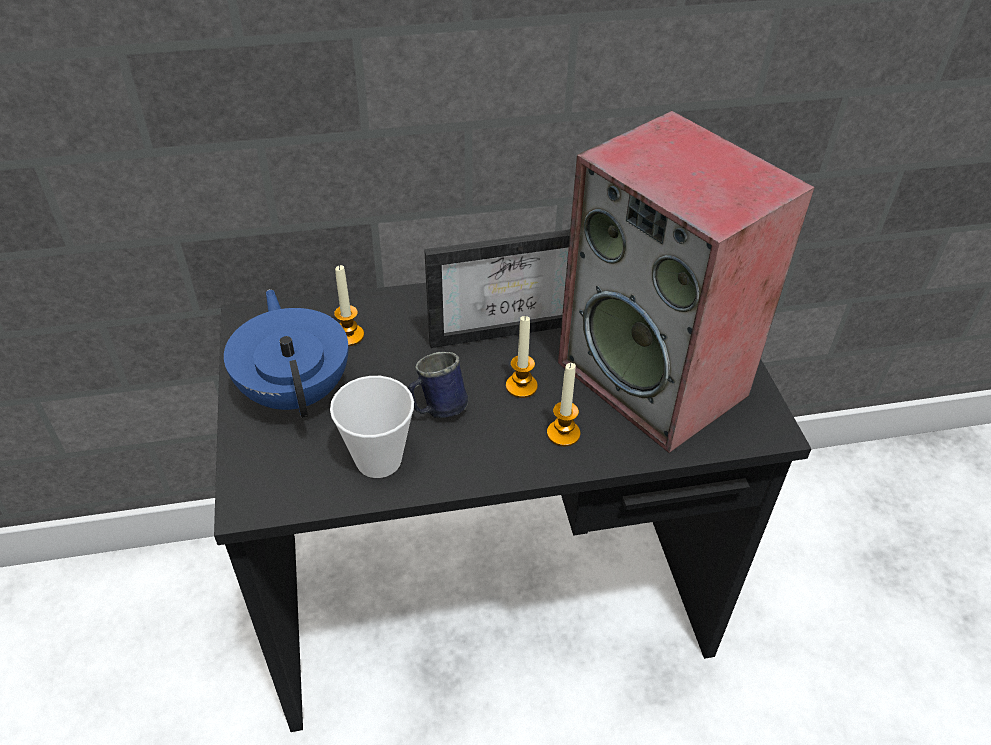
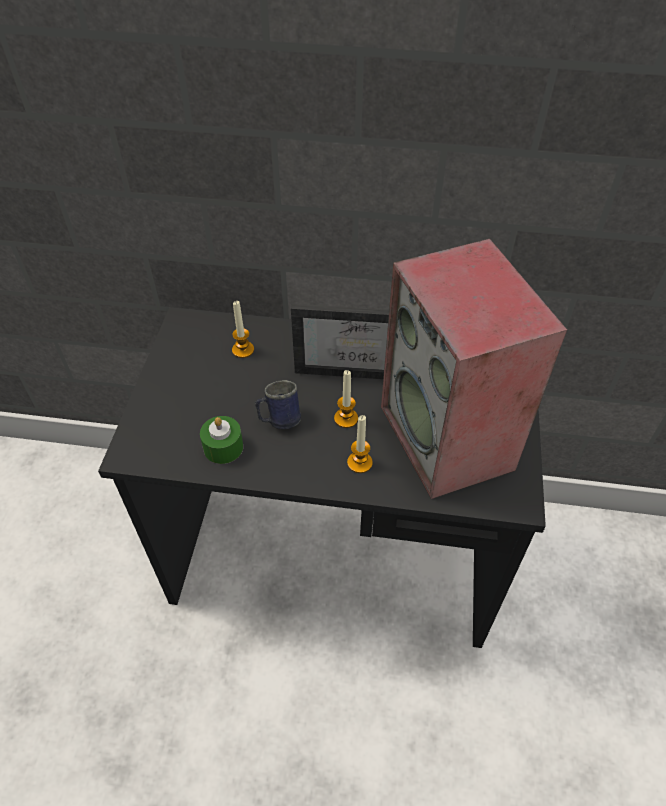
camera: 20 degrees right, 5 degrees up
(296, 391) = (191, 382): blue teapot -> none
(378, 460) = (223, 447): cup -> green candle

